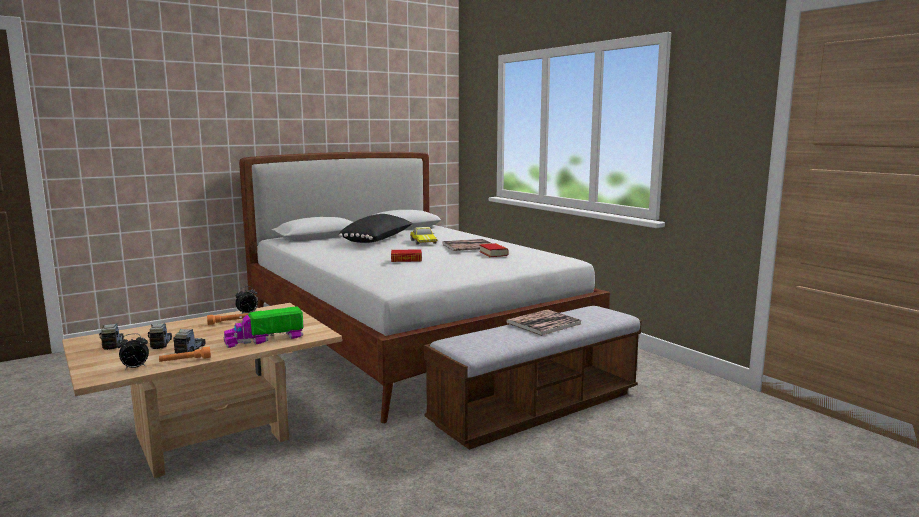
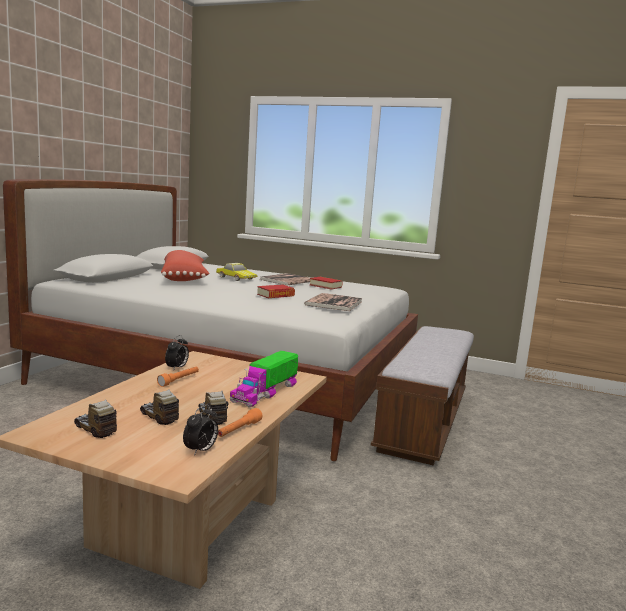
camera: 35 degrees left, 0 degrees up
(378, 240) = (184, 278): black pillow -> red pillow
(543, 323) = (432, 344): book -> book (334, 303)

